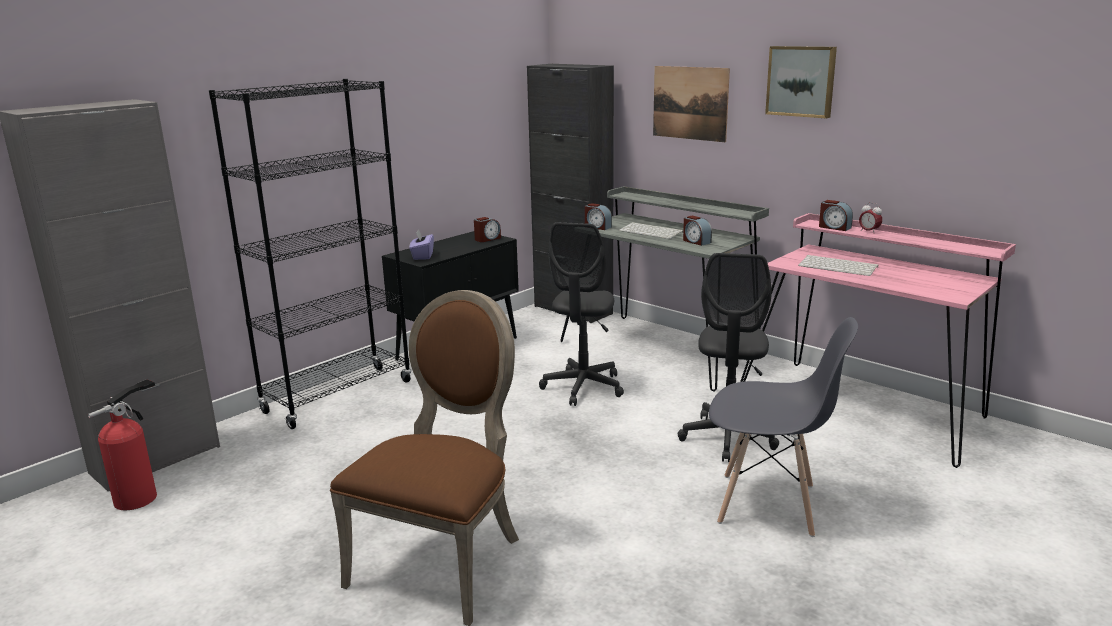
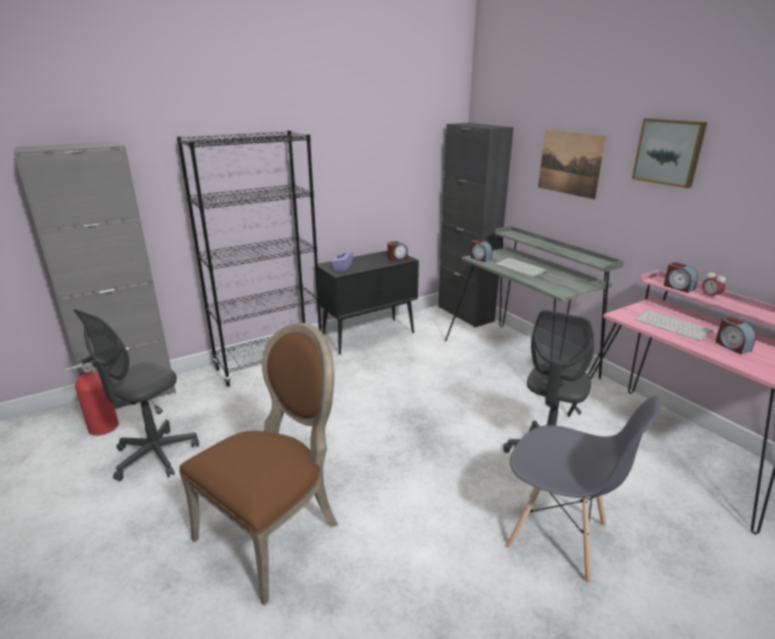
camera: 15 degrees right, 5 degrees up
(583, 387) = (446, 385): grey office chair -> grey office chair (155, 456)
(696, 241) = (554, 282): alarm clock -> alarm clock (731, 346)

